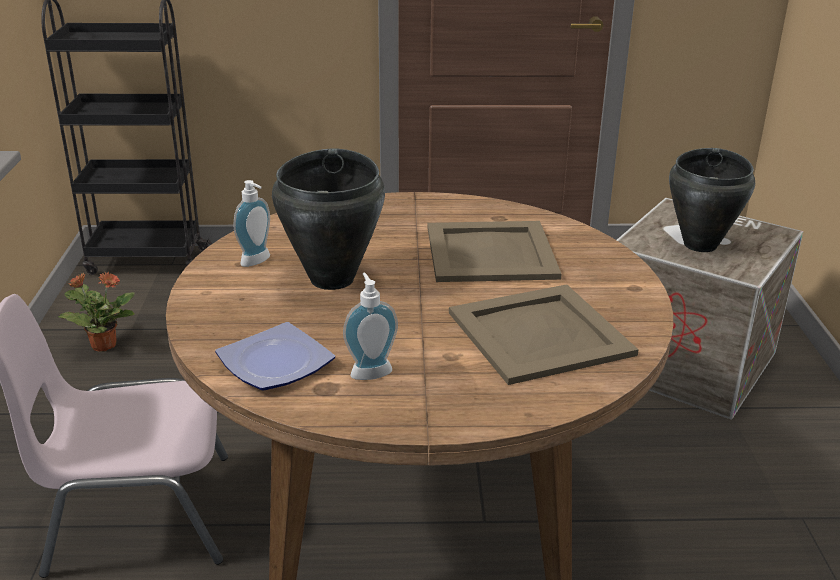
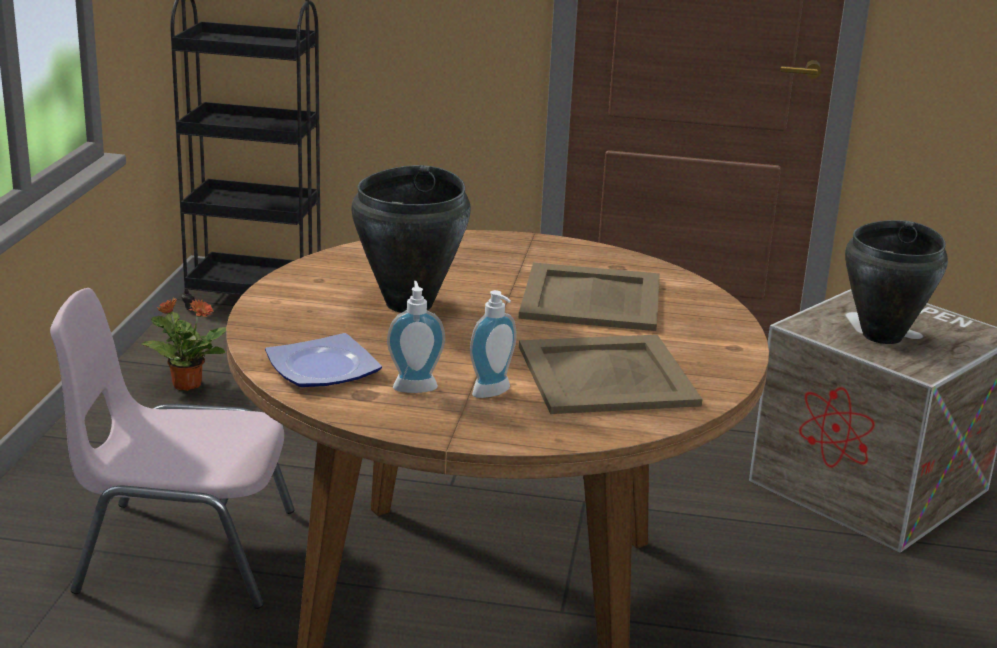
camera: 10 degrees right, 5 degrees down
(258, 262) = (338, 280): soap dispenser -> soap dispenser (494, 393)

